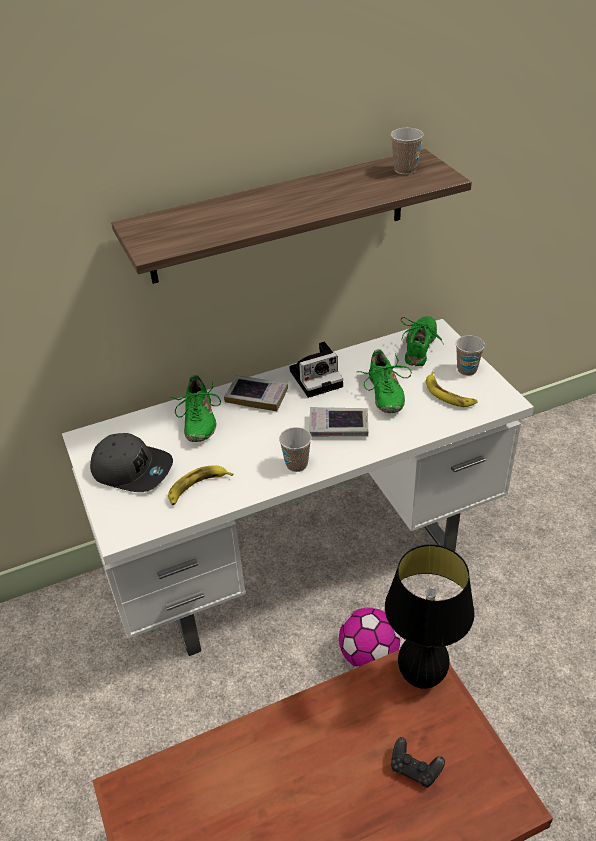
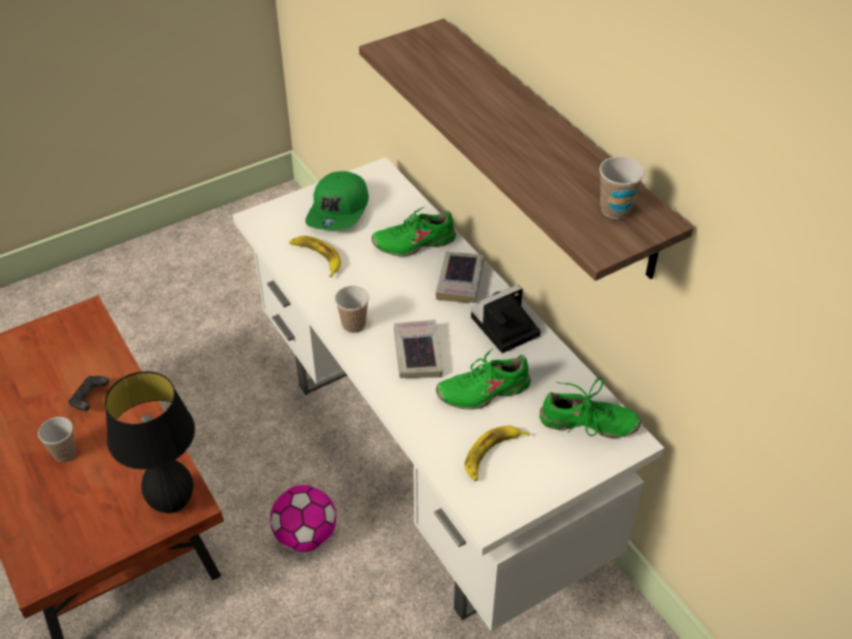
camera: 80 degrees right, 5 degrees up
(132, 469) = (339, 211): grey cap -> green cap
(317, 377) = (503, 328): camera -> camera turned 90 degrees clockwise
(415, 769) = (80, 500): black game controller -> black game controller (90, 399)
(467, 370) = (547, 474): cup -> cup (65, 453)

